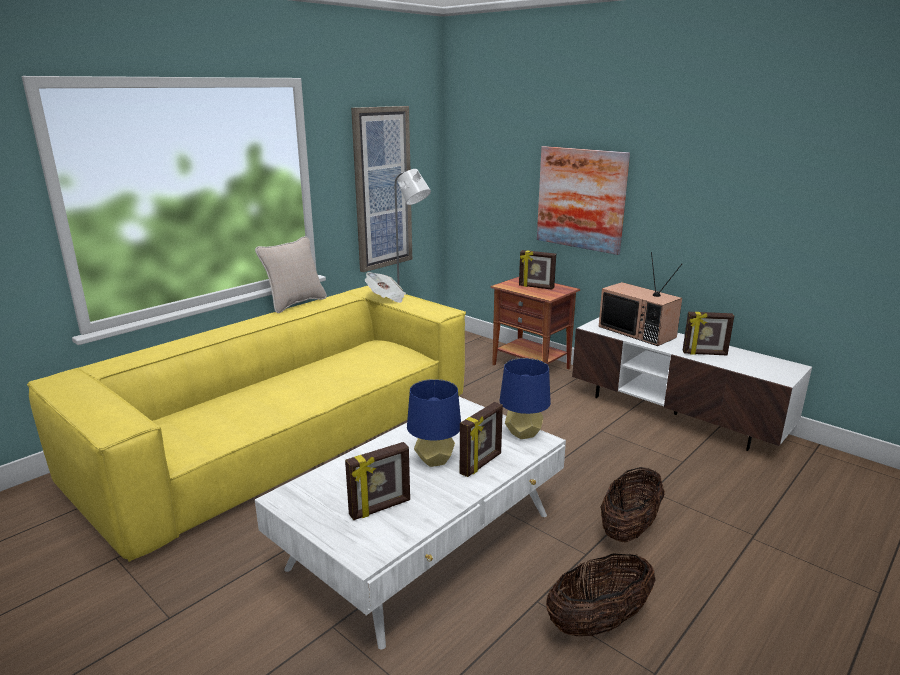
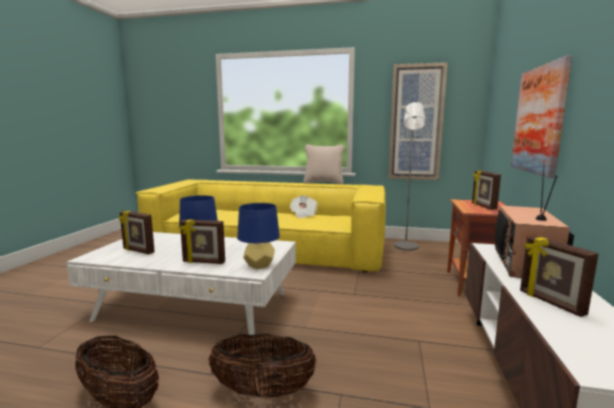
camera: 60 degrees right, 10 degrees down
(386, 298) = (366, 189): newspaper -> newspaper (303, 214)

